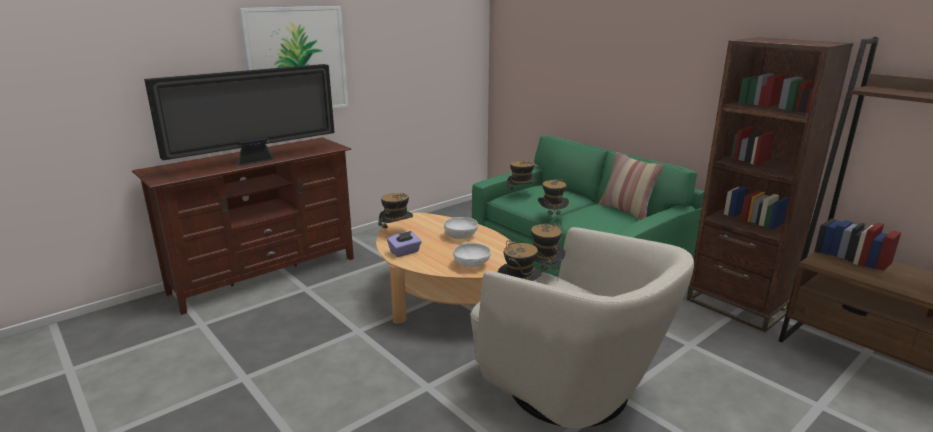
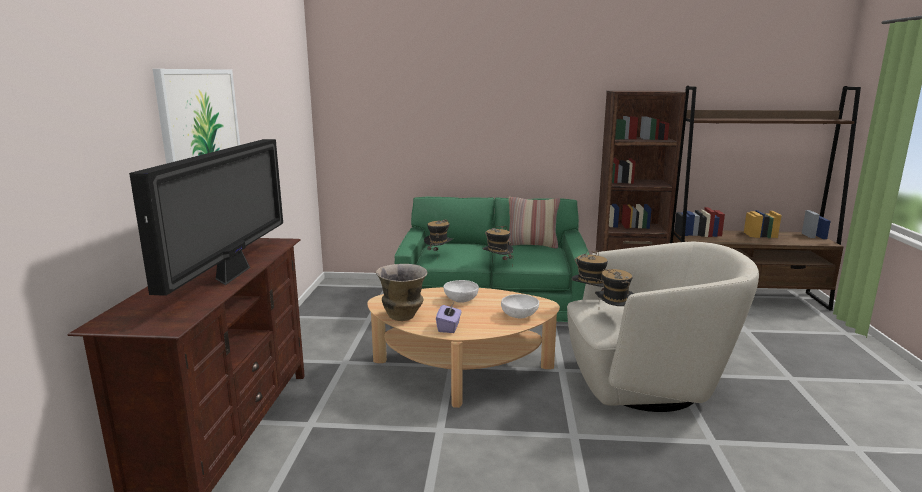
camera: 45 degrees left, 5 degrees down
(396, 233) = (403, 316): hat -> vase

